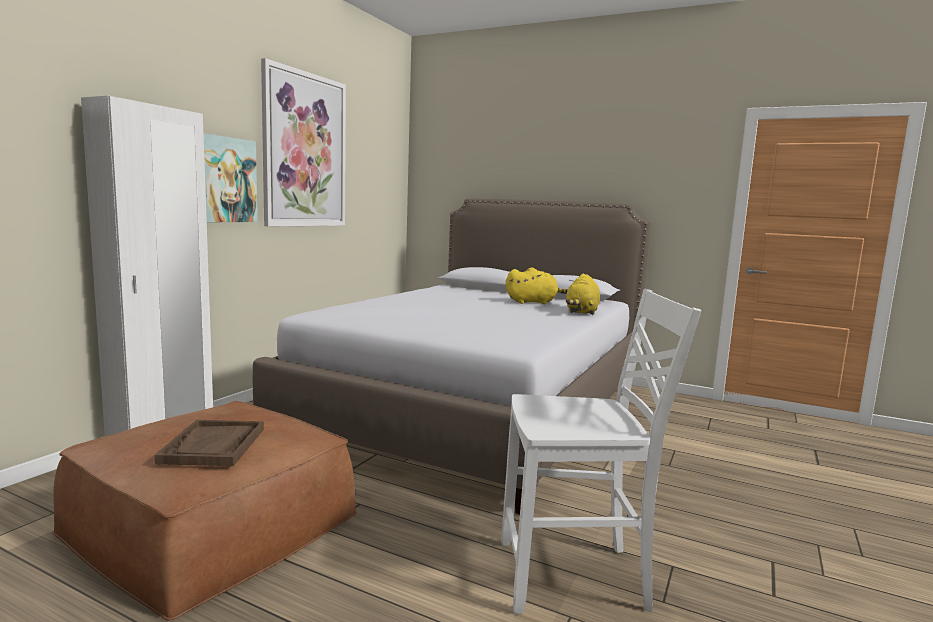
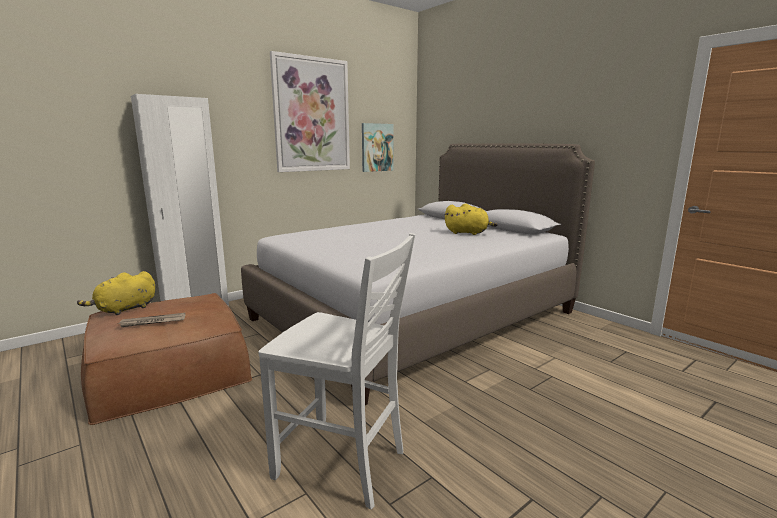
camera: 25 degrees right, 5 degrees up
(213, 445) = (152, 322): brown tray -> newspaper
(226, 180) = (244, 141): picture -> picture (377, 147)
(582, 312) = (494, 244): yellow plush toy -> yellow plush toy (124, 309)

